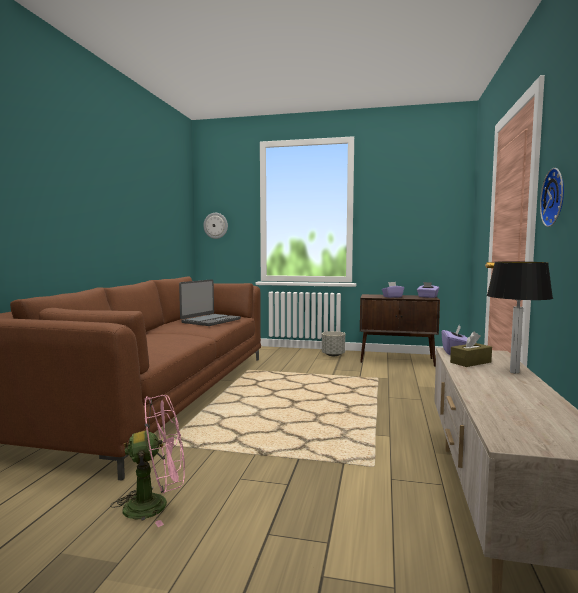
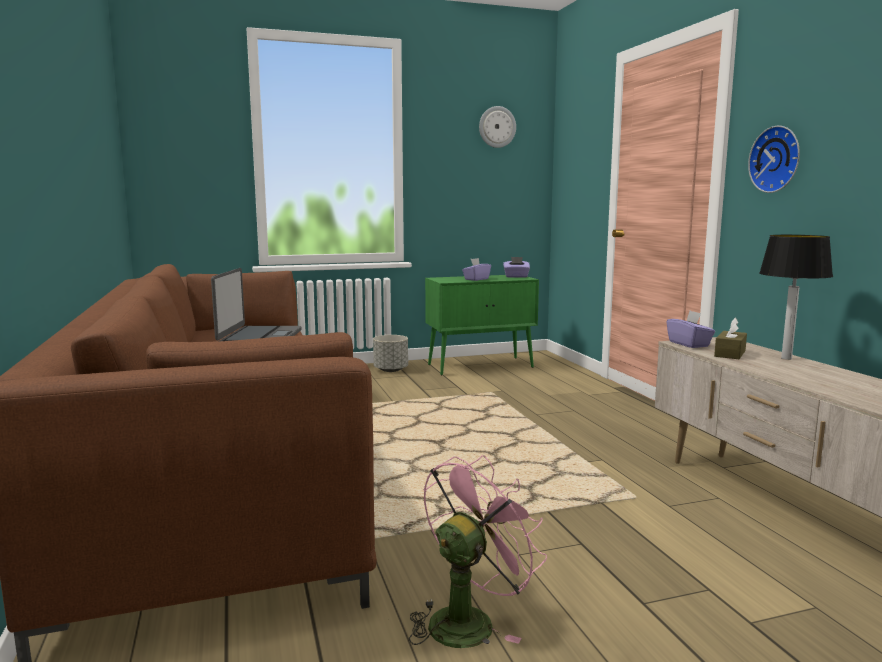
camera: 30 degrees left, 5 degrees up
(216, 225) = (169, 170): wall clock -> wall clock (497, 127)
(397, 360) = (481, 366): brown cabinet -> green cabinet

